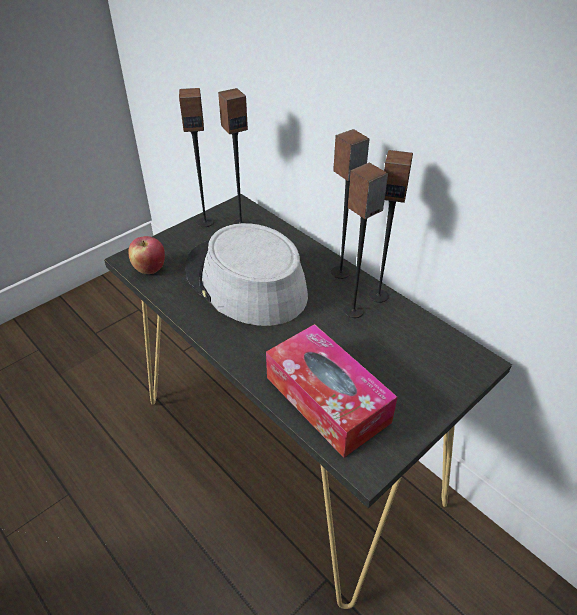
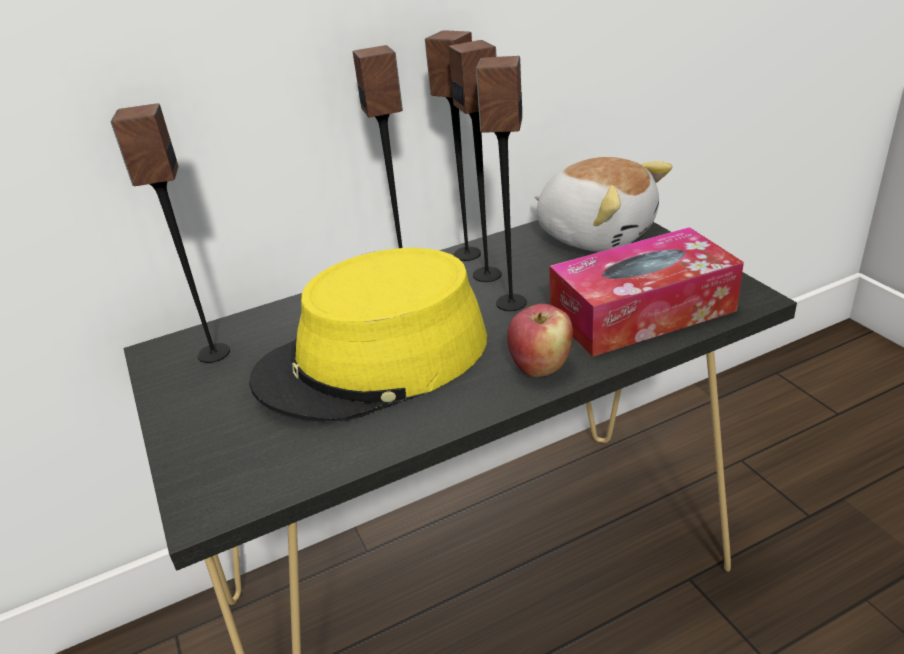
camera: 70 degrees left, 10 degrees down
(150, 269) = (259, 476): apple -> apple (540, 367)
(205, 222) = (171, 394): speaker -> speaker (510, 303)
(245, 282) = (374, 361): grey hat -> yellow hat
(437, 361) = (596, 234): none -> plush toy

